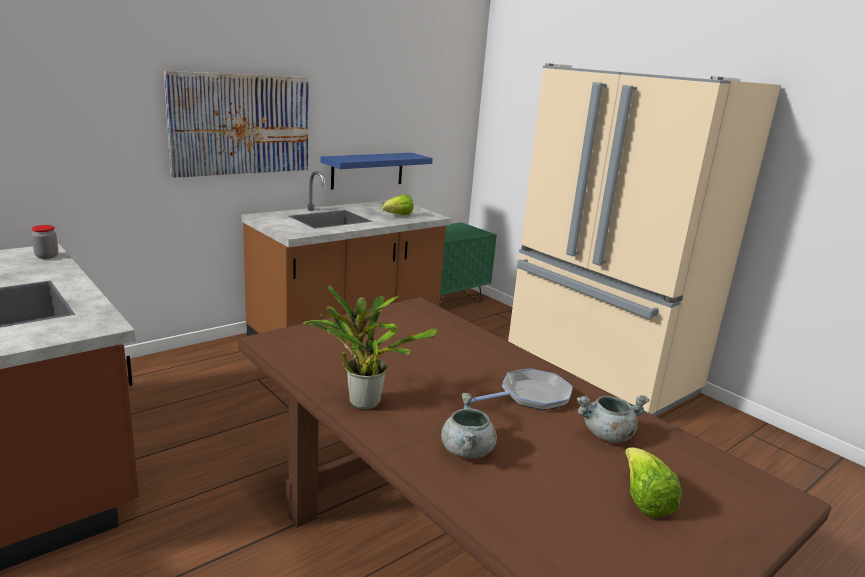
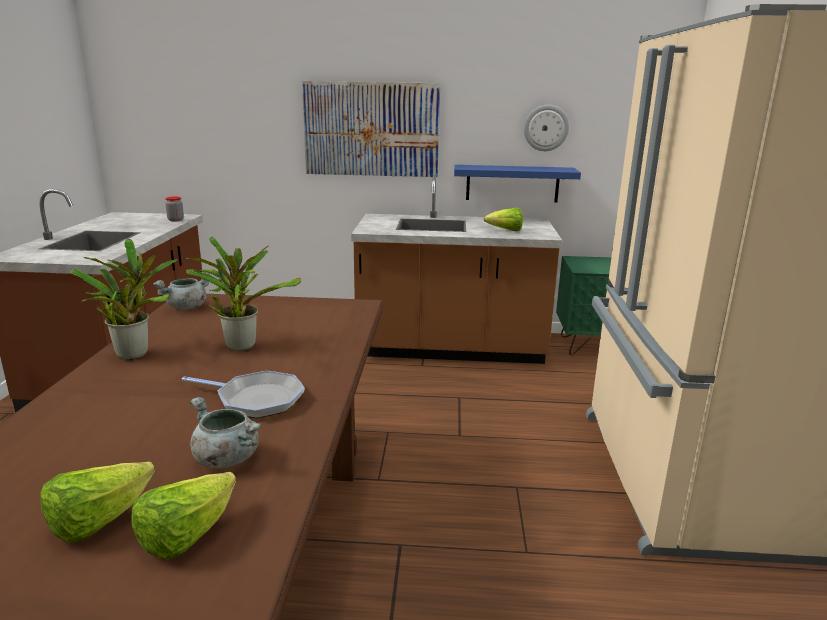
camera: 45 degrees right, 0 degrees up
(391, 119) = (546, 128): none -> wall clock
(420, 364) = (240, 345): none -> potted plant
(467, 451) = (98, 413): grey cooking pot -> grey cooking pot (186, 307)
(691, 479) = (187, 536): none -> lettuce

